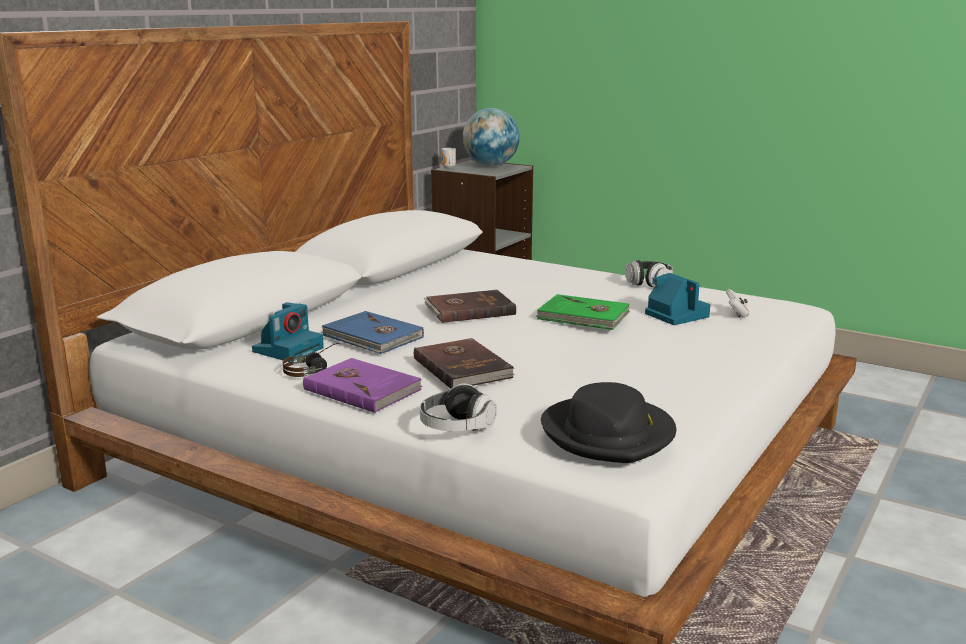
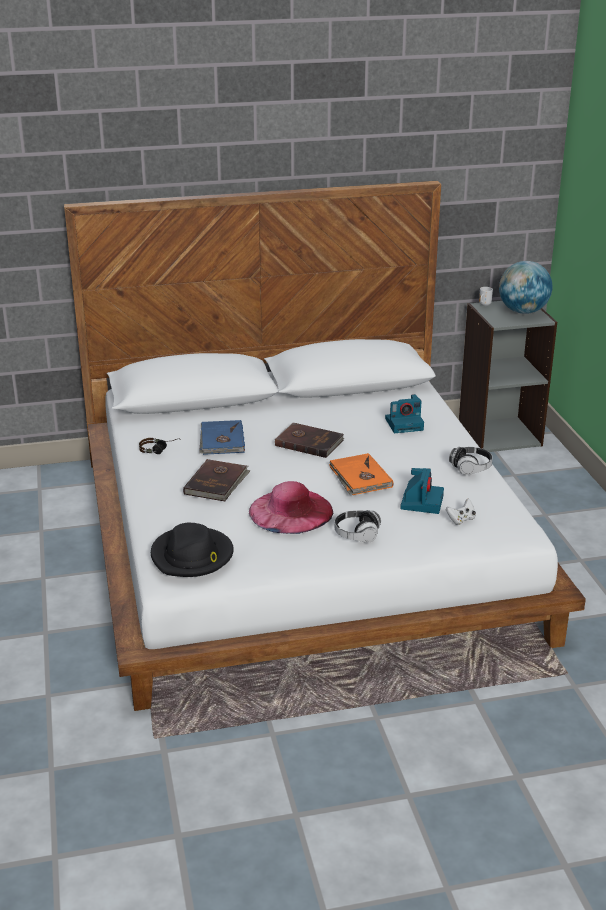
camera: 45 degrees right, 10 degrees up
(288, 349) = (173, 430): camera -> camera (405, 424)
(363, 388) = (155, 473): purple book -> none
(456, 427) = (148, 517): headphones -> headphones (357, 534)
(583, 317) = (360, 477): green book -> orange book
(595, 360) = (290, 511): none -> pink hat

